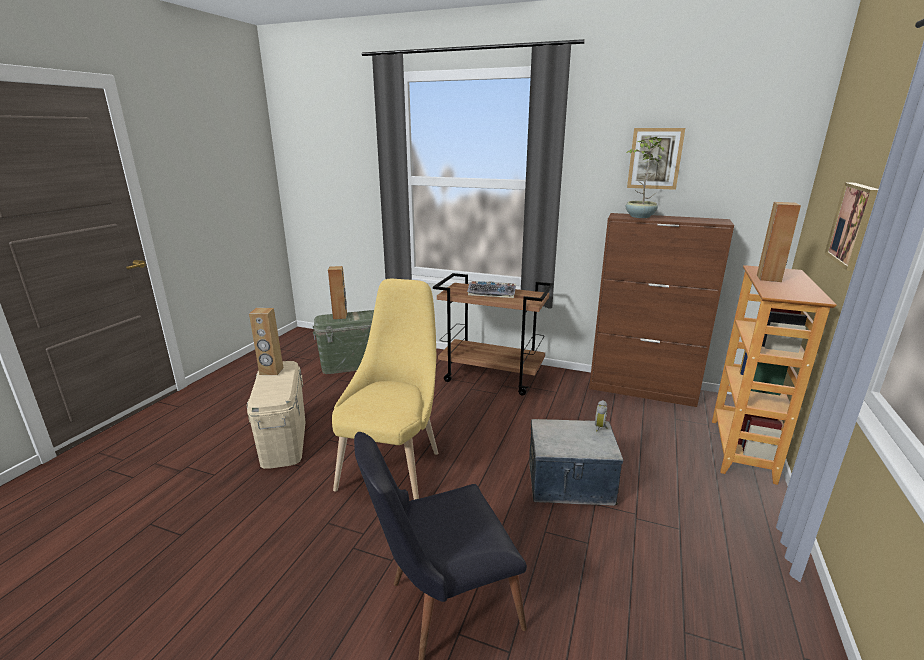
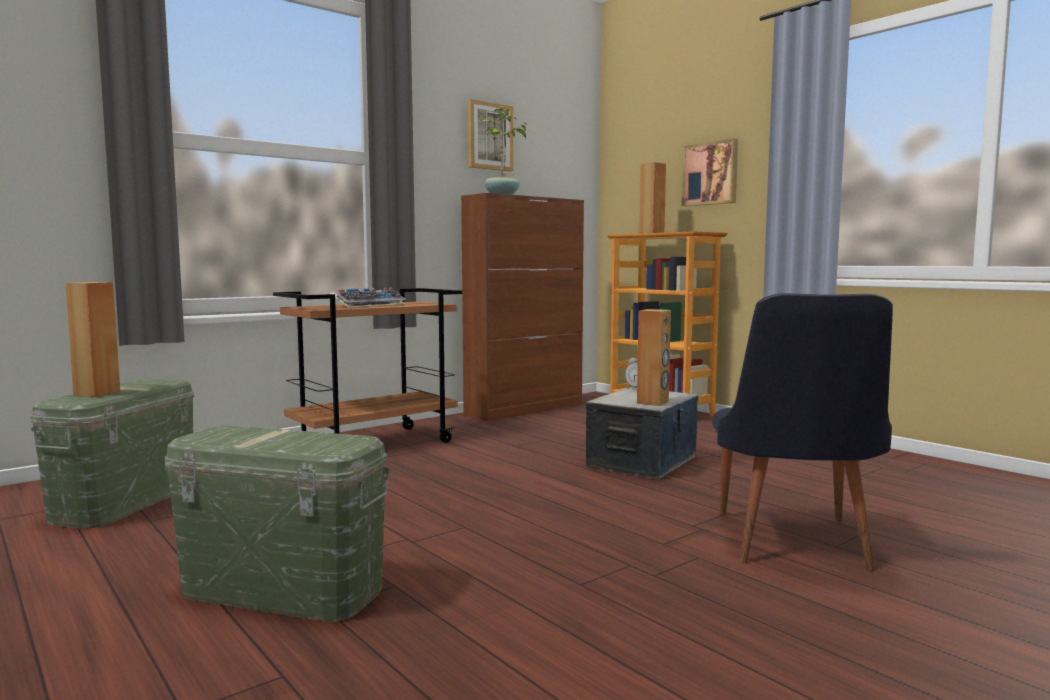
camera: 60 degrees left, 15 degrees down
(271, 371) = (228, 438): brown speaker -> brown speaker (653, 402)
(284, 441) = (281, 591): beige storage box -> green storage box
(393, 467) = (499, 525): yellow chair -> none

